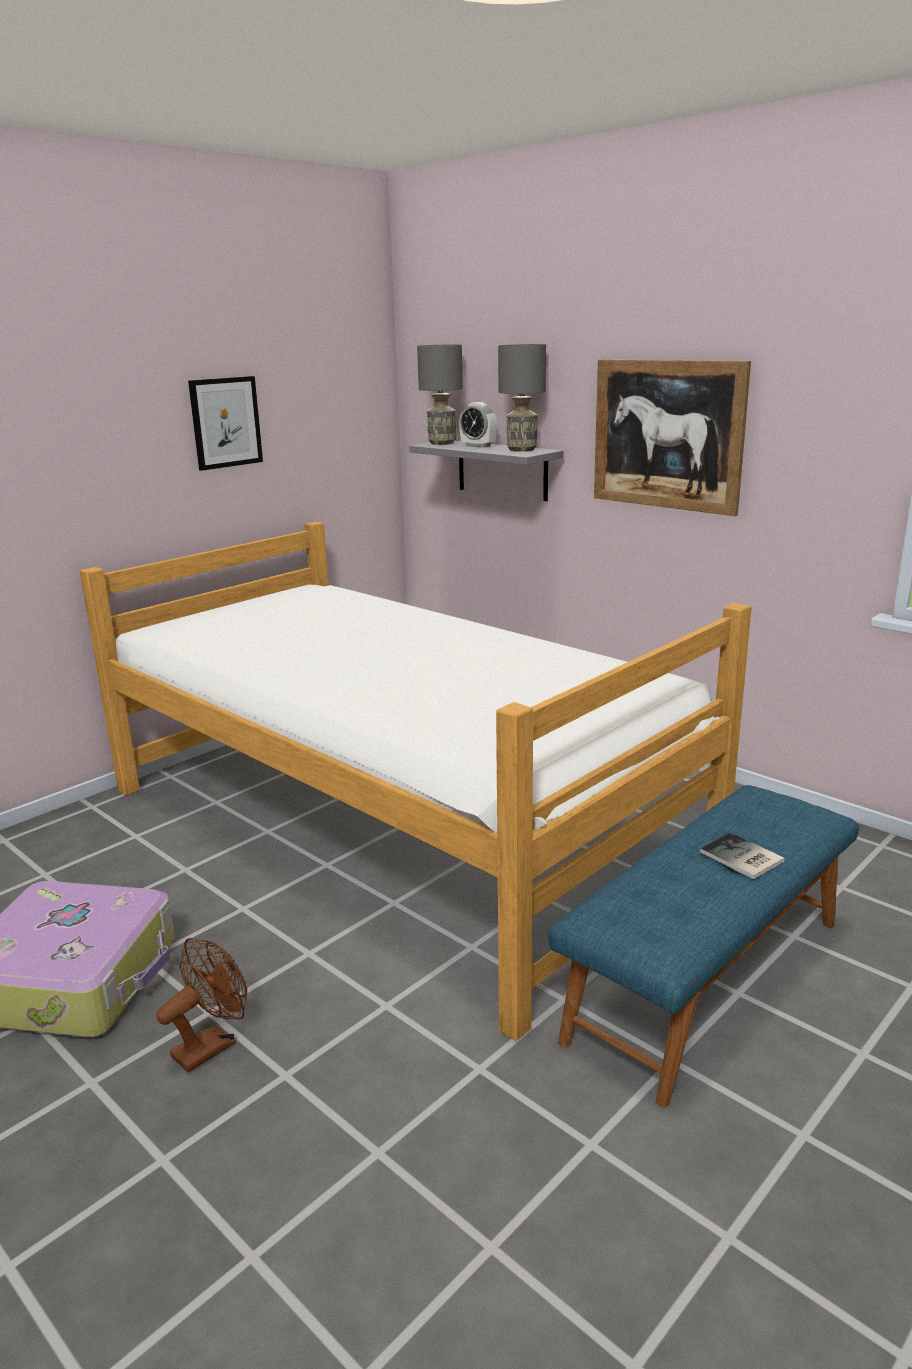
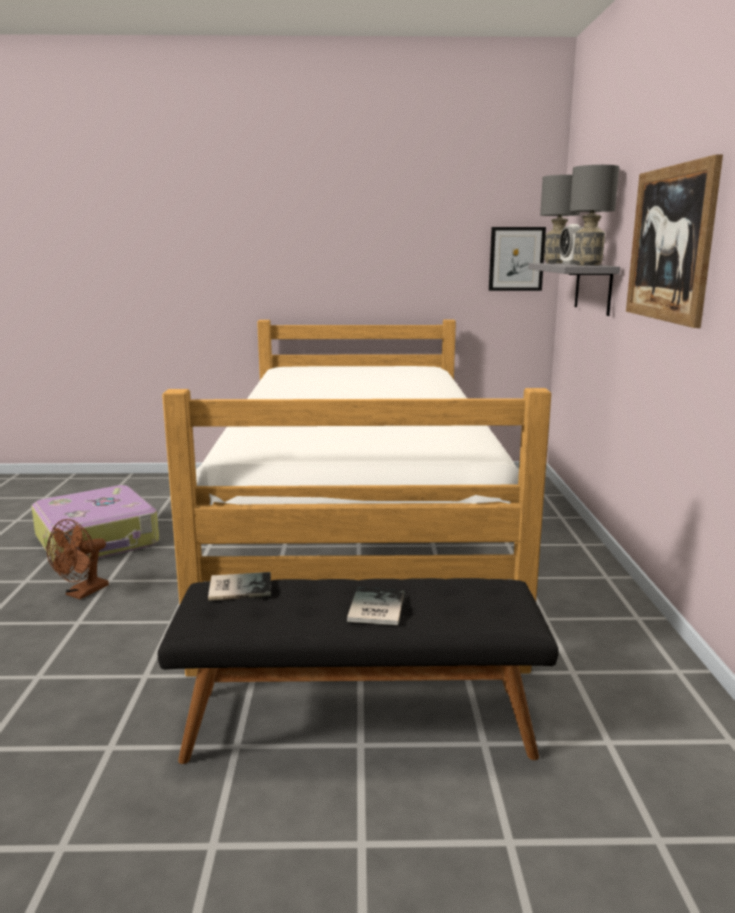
camera: 45 degrees right, 5 degrees down
(211, 1045) = (82, 593): brown fan -> brown fan turned 120 degrees clockwise
(225, 422) = (387, 234): picture -> picture (516, 259)
(618, 901) = (238, 587): none -> book
(705, 977) = (359, 721): blue bench -> black bench

